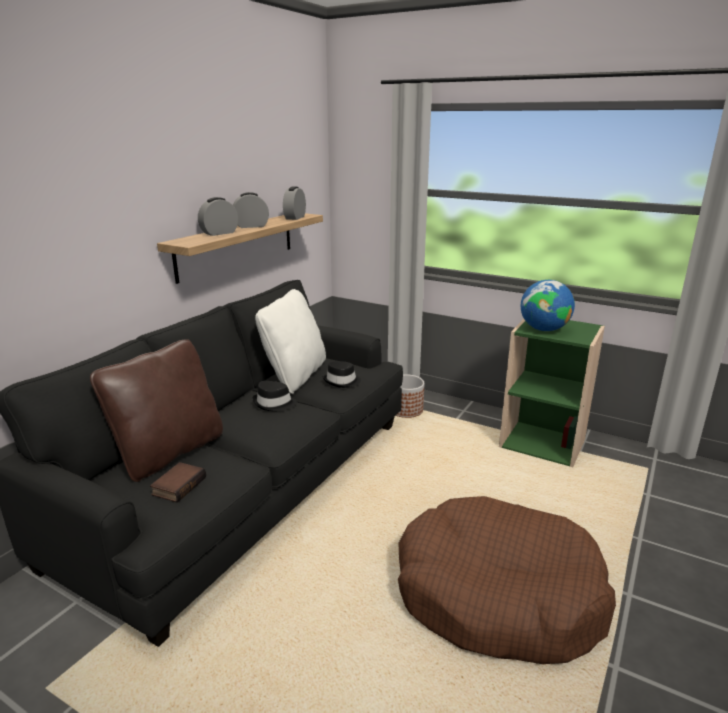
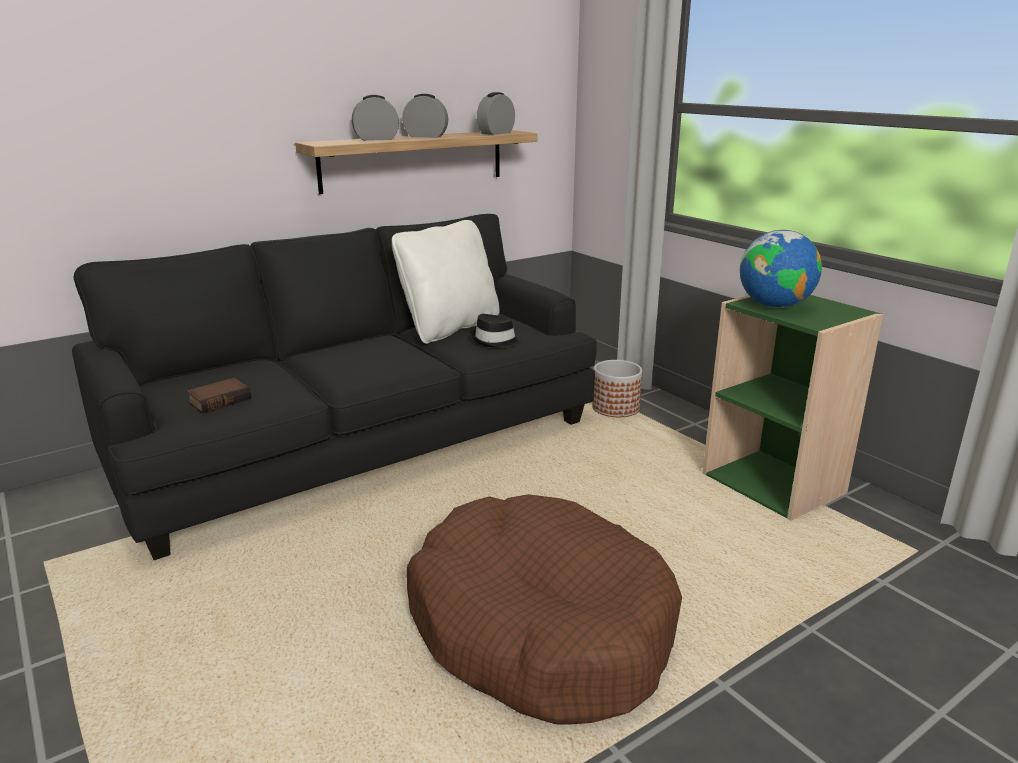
camera: 25 degrees right, 0 degrees up
(169, 452) = (246, 372): brown pillow -> none
(274, 404) = (393, 348): black hat -> none

